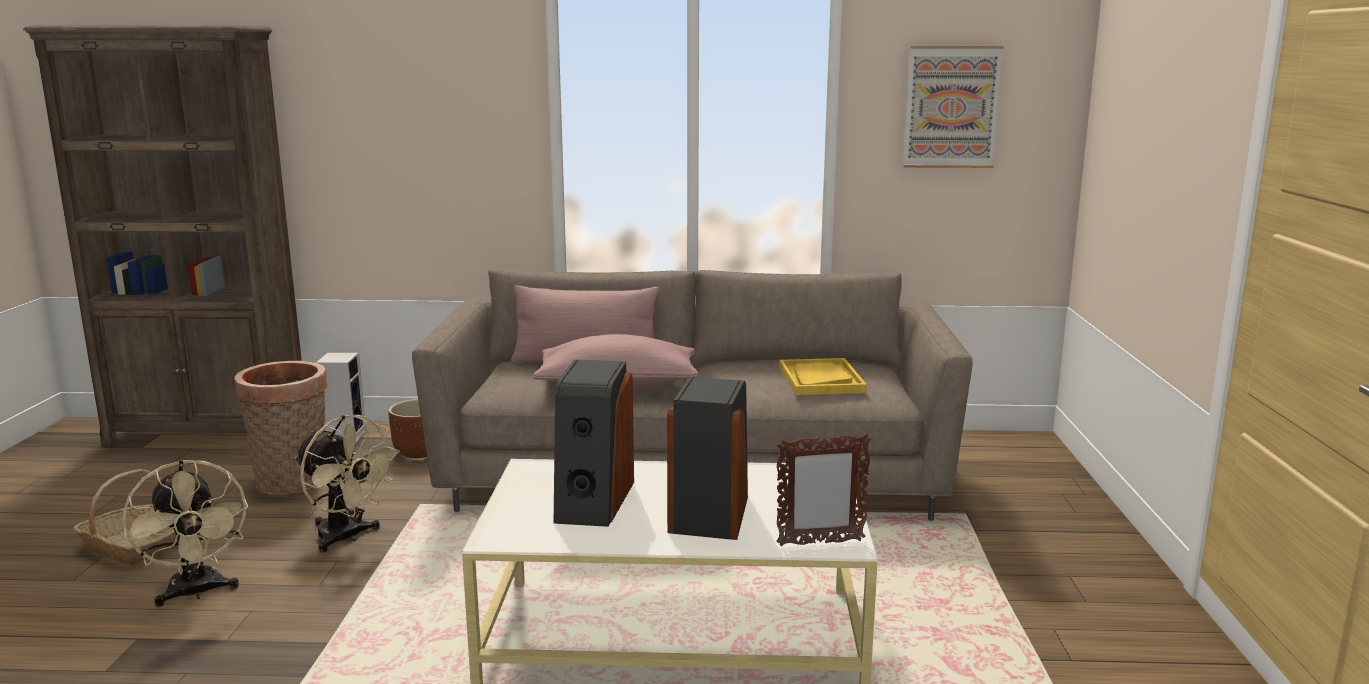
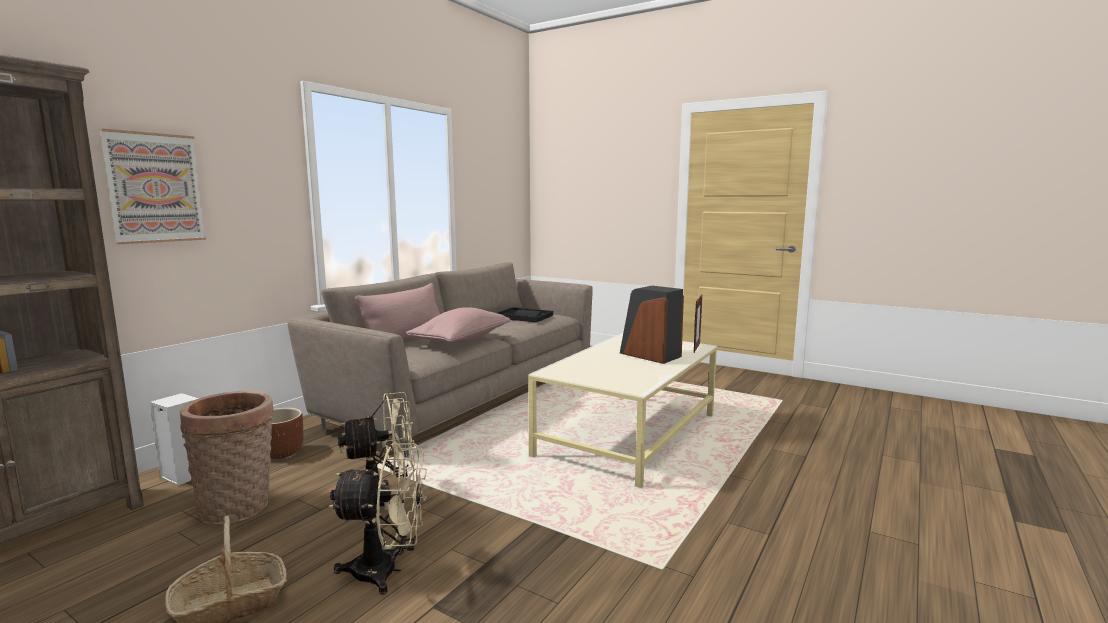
camera: 60 degrees left, 5 degrees down
(593, 501) = (611, 368): speaker -> none
(820, 379) = (523, 316): yellow tray -> black tray
(951, 107) = (491, 180): picture -> picture (155, 188)

